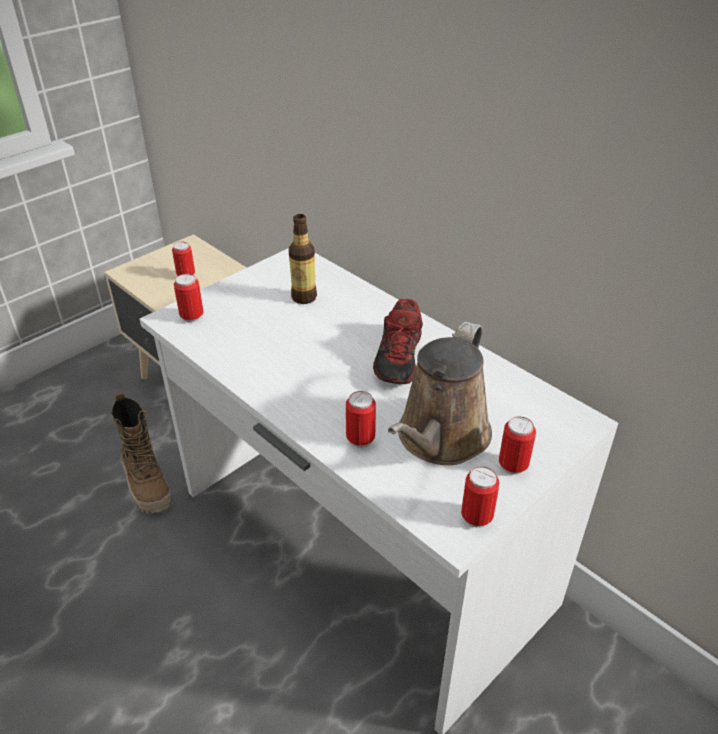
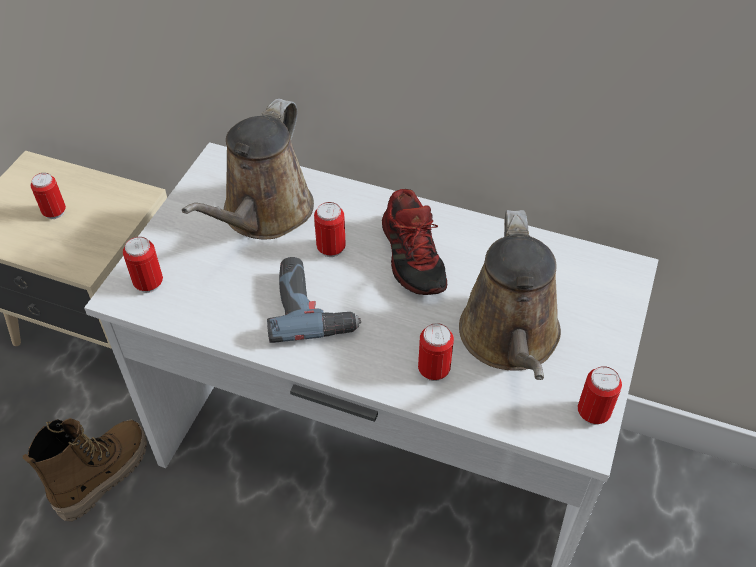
camera: 25 degrees left, 10 degrees up
(147, 485) = (103, 475): boot -> boot turned 90 degrees counterclockwise
(297, 366) = (312, 306): none -> power drill
(304, 297) = (263, 214): bottle -> brown watering can
(513, 465) = (593, 343): can -> can (331, 249)

